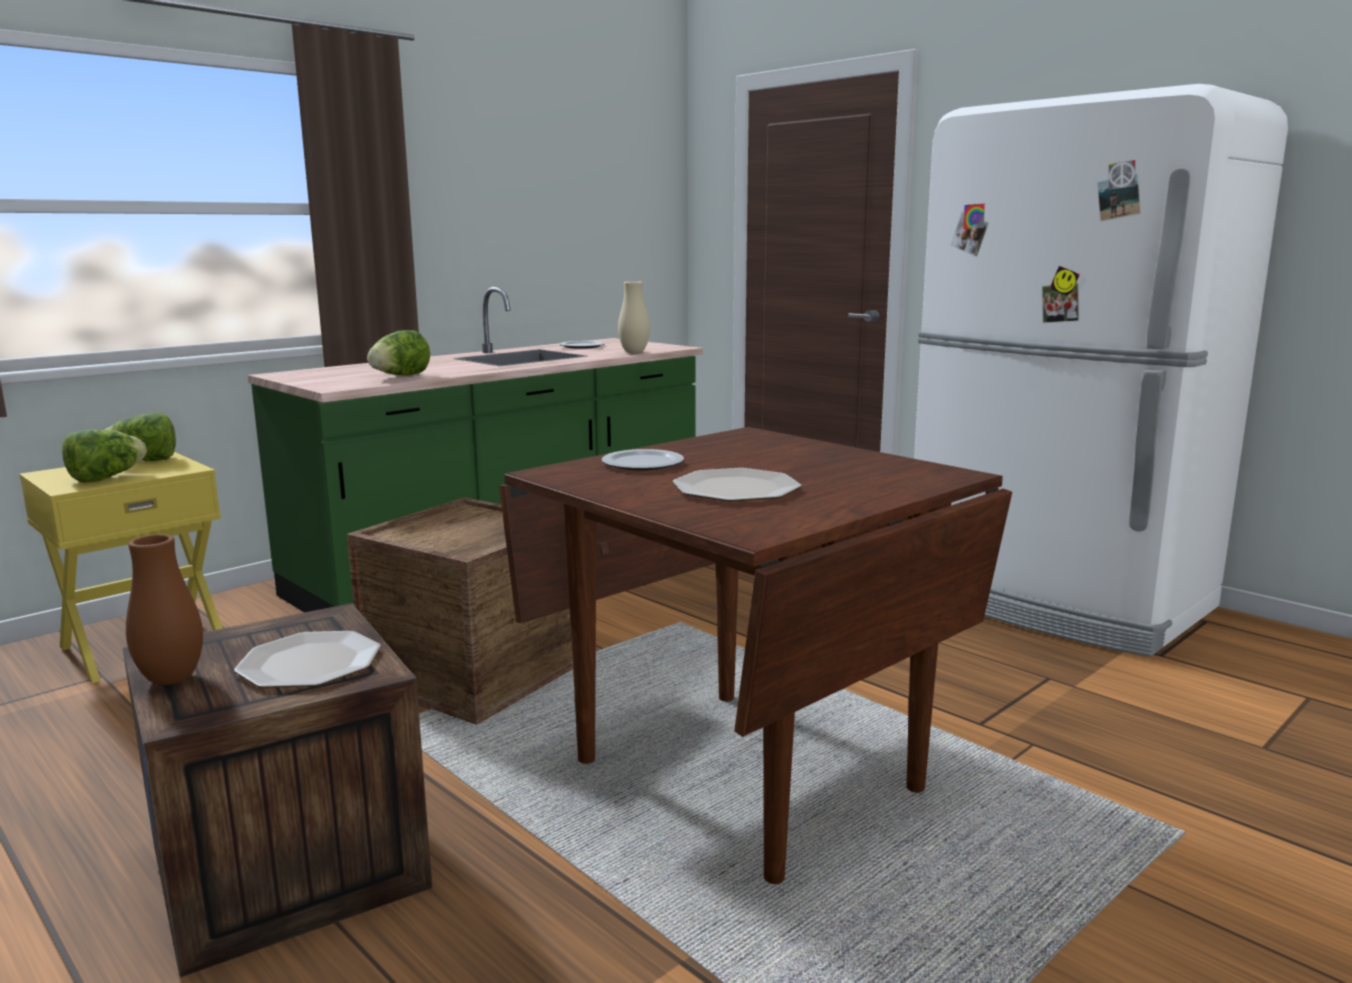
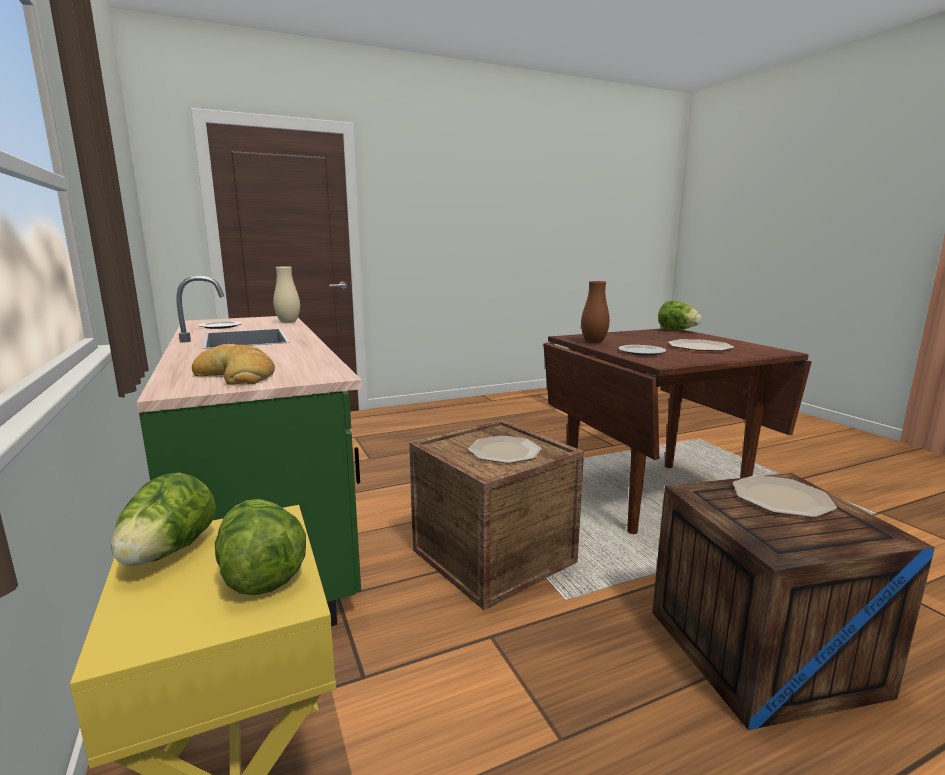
camera: 70 degrees left, 0 degrees up
(171, 679) = (831, 542): brown vase -> brown vase (594, 342)
(334, 375) = (237, 375): none -> bread
(400, 376) = (297, 361): lettuce -> lettuce (677, 330)
(461, 534) = (505, 451): none -> plate
(1052, 599) = (497, 406): white fridge -> none

